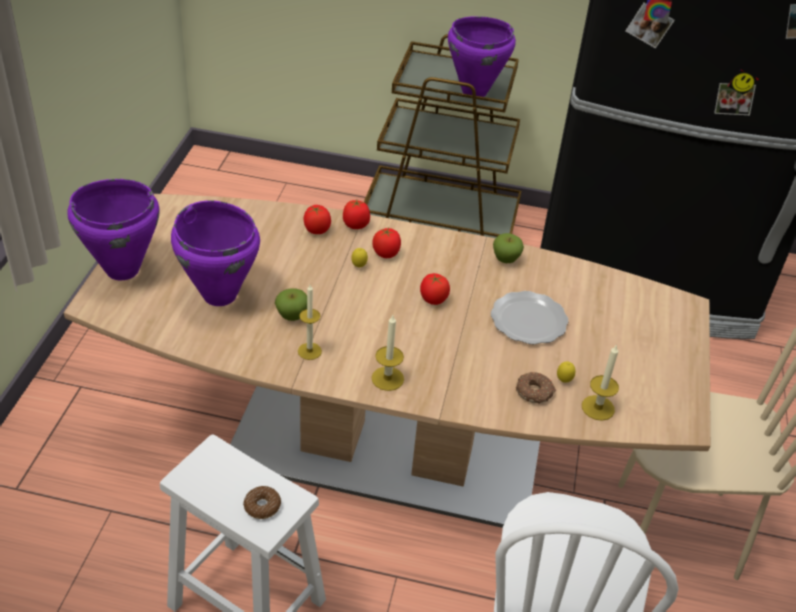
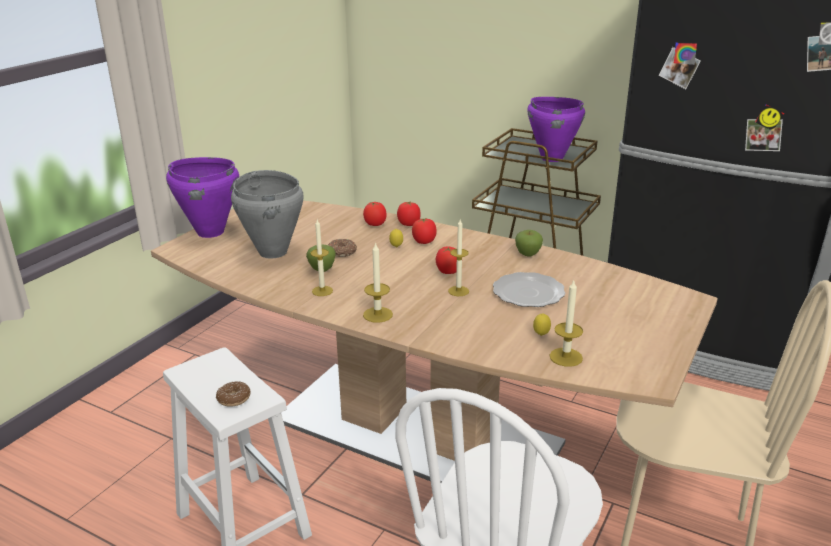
camera: 20 degrees right, 15 degrees down
(220, 294) = (273, 252): purple cooking pot -> grey cooking pot
(456, 328) = (458, 291): none -> candle
(535, 392) = (508, 339): donut -> donut (342, 252)

